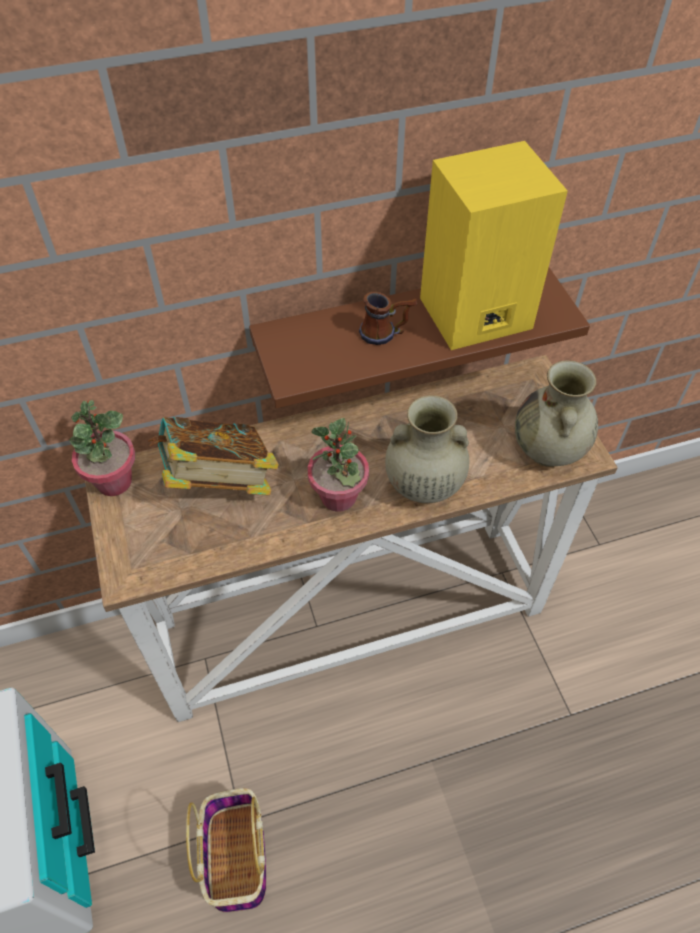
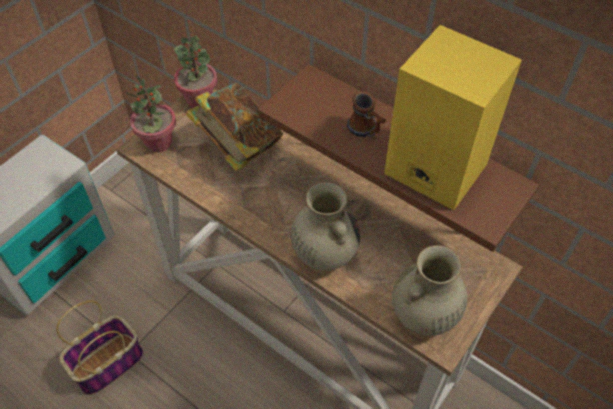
camera: 55 degrees right, 0 degrees up
(339, 497) = (276, 212): potted plant -> potted plant (158, 143)

